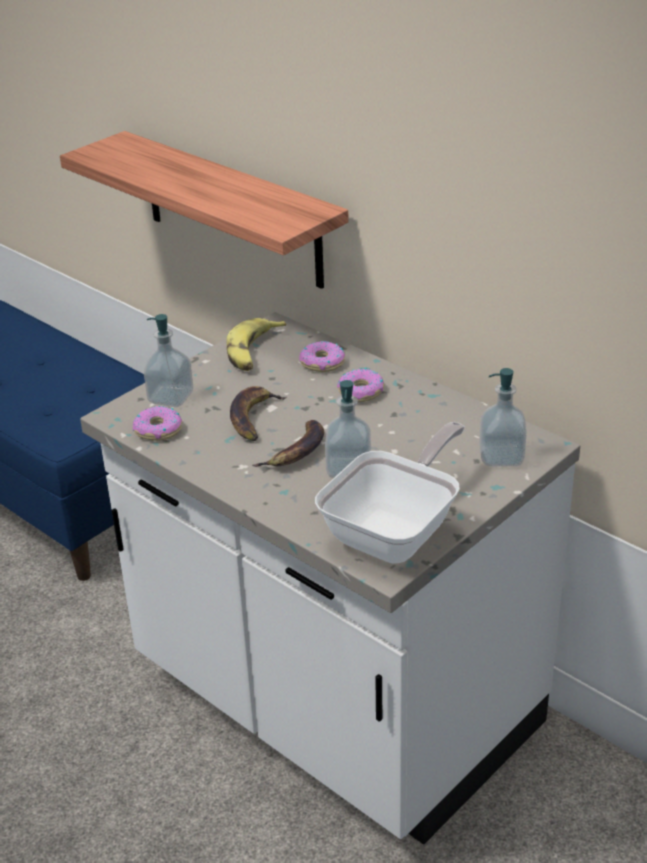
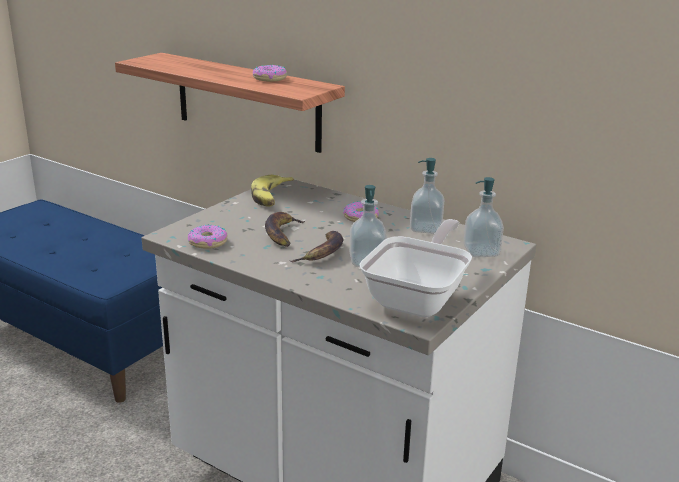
camera: 10 degrees left, 10 degrees down
(171, 397) = (213, 223): soap dispenser -> soap dispenser (426, 228)
(322, 363) = (326, 202): donut -> donut (269, 79)

